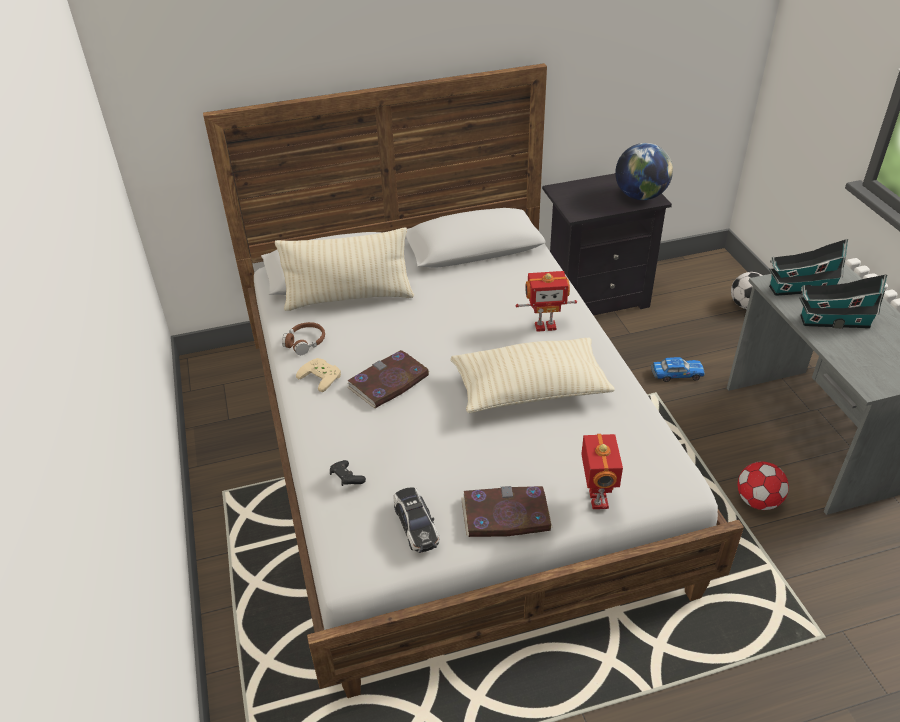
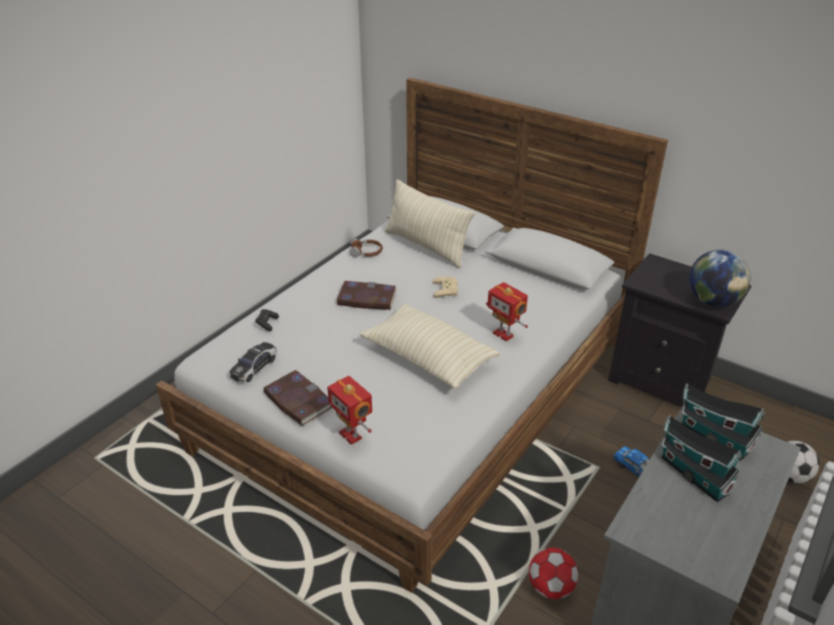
camera: 50 degrees right, 5 degrees down
(322, 376) = (344, 273): beige game controller -> beige game controller (447, 290)
(596, 499) = (352, 435): toy robot -> toy robot turned 90 degrees clockwise

